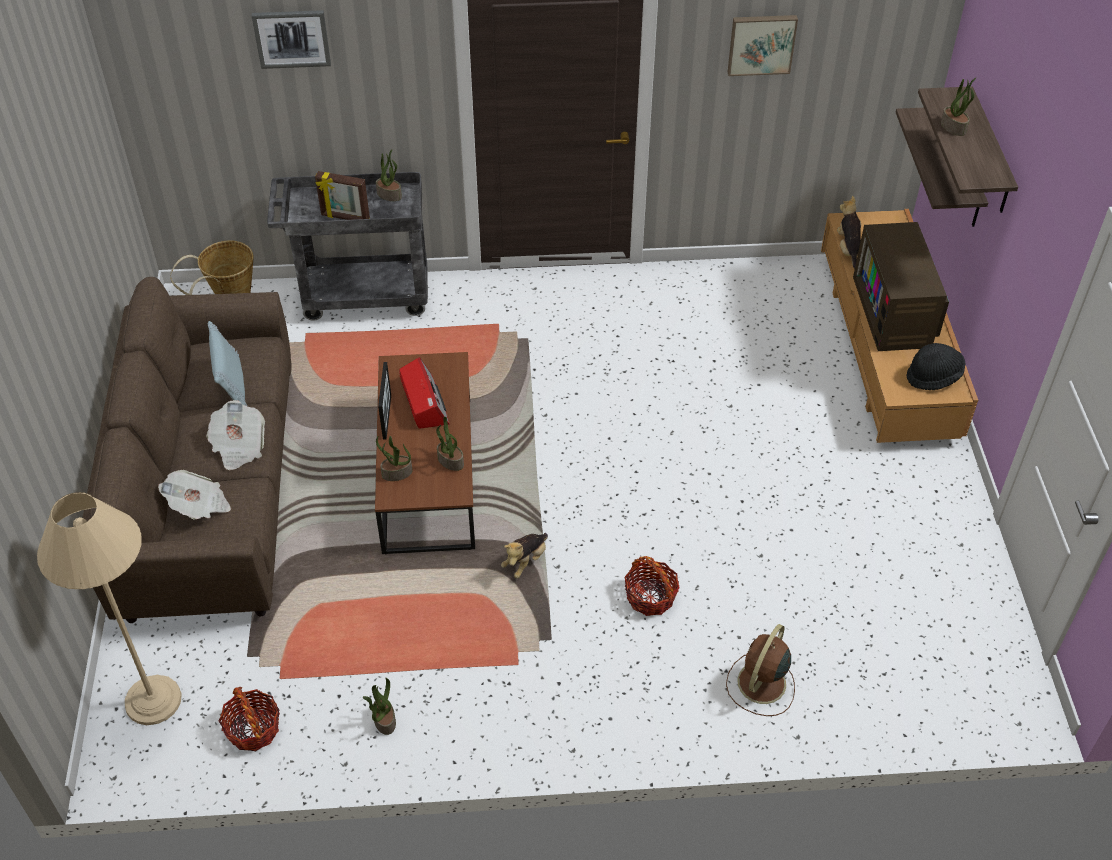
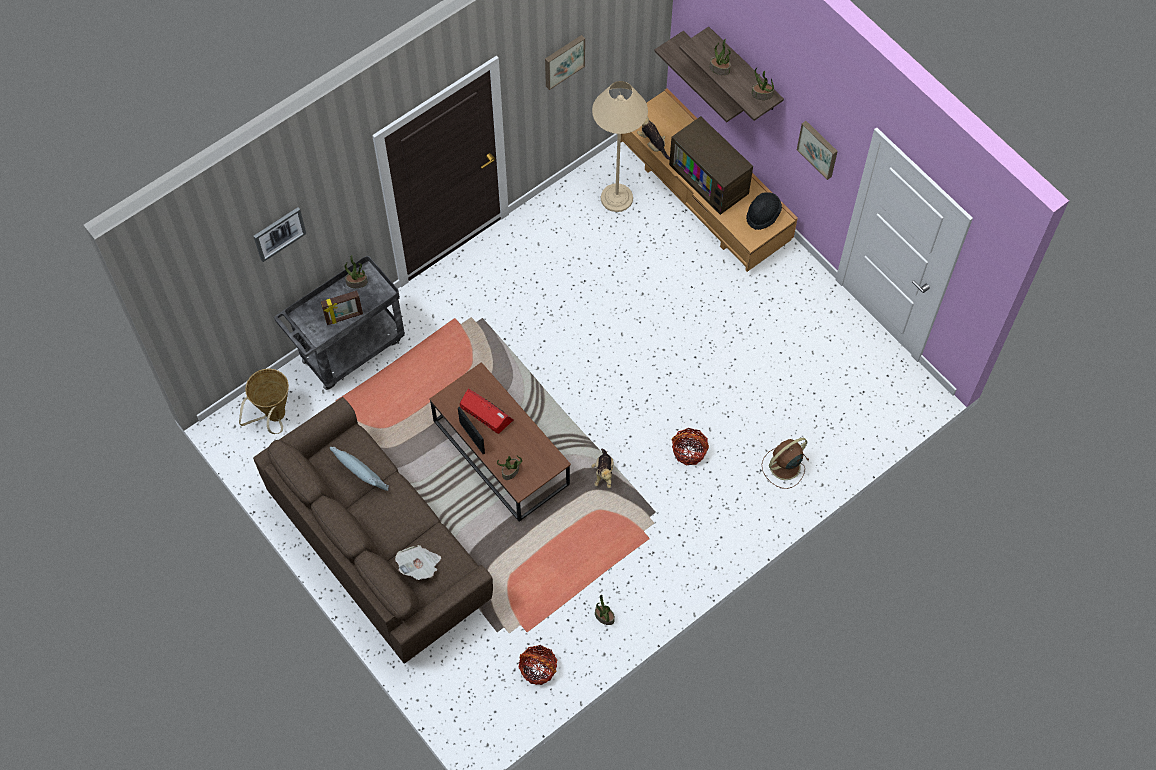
camera: 35 degrees left, 15 degrees up
(153, 700) = (467, 691): beige floor lamp -> beige floor lamp (616, 198)
(238, 446) = (405, 514): newspaper -> none
(450, 461) = (534, 444): potted plant -> potted plant (761, 95)
(760, 684) = (783, 467): brown fan -> brown fan turned 60 degrees clockwise
(1033, 270) = (818, 149): none -> picture

